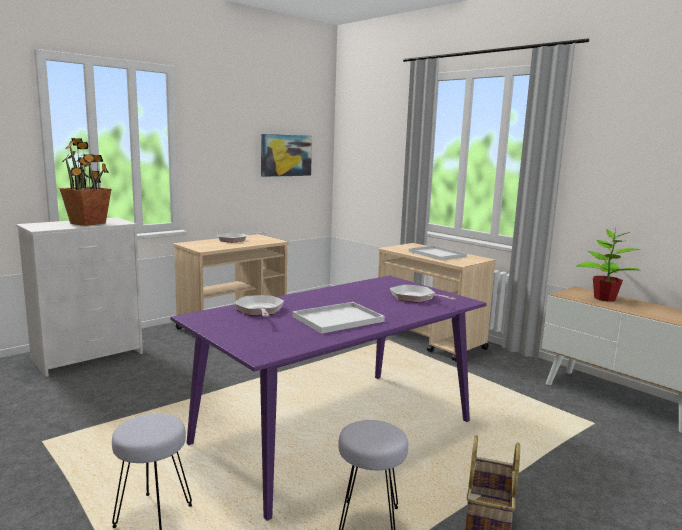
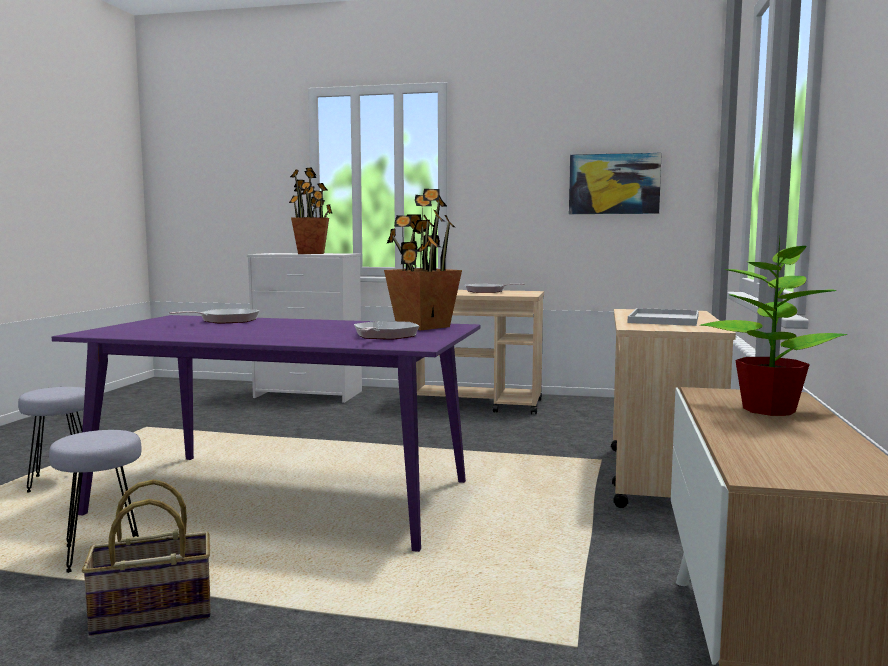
camera: 55 degrees right, 5 degrees down
(337, 319) = (233, 332): white tray -> none
(383, 284) = (422, 326): none -> potted plant

